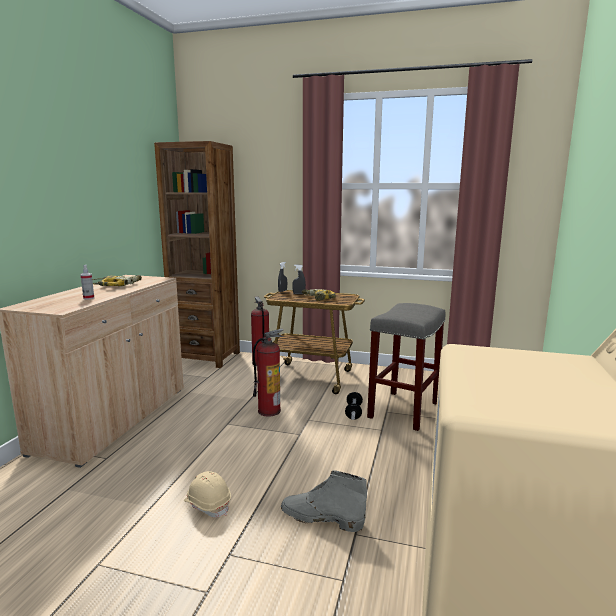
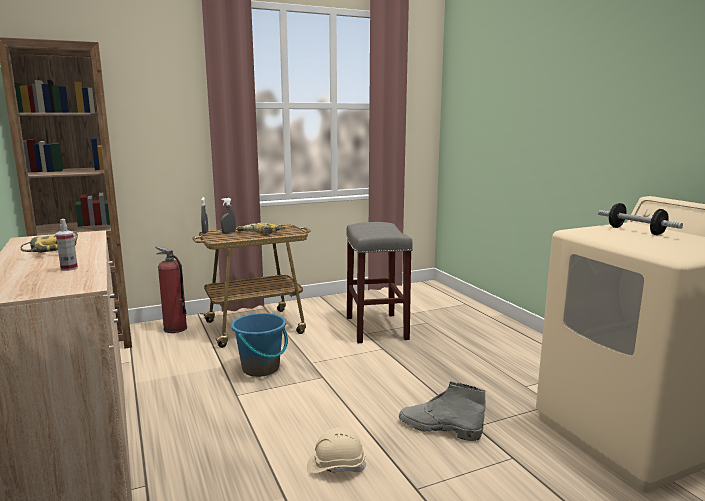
camera: 40 degrees left, 0 degrees up
(269, 411) = (261, 368): fire extinguisher -> blue bucket
(321, 518) = (438, 428): grey boot -> grey boot turned 45 degrees clockwise
(353, 413) = (341, 343): dumbbell -> dumbbell (636, 231)

